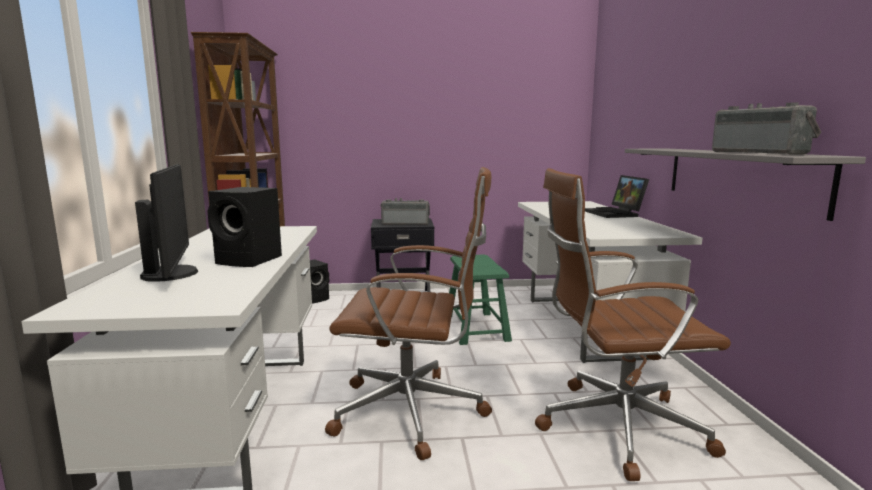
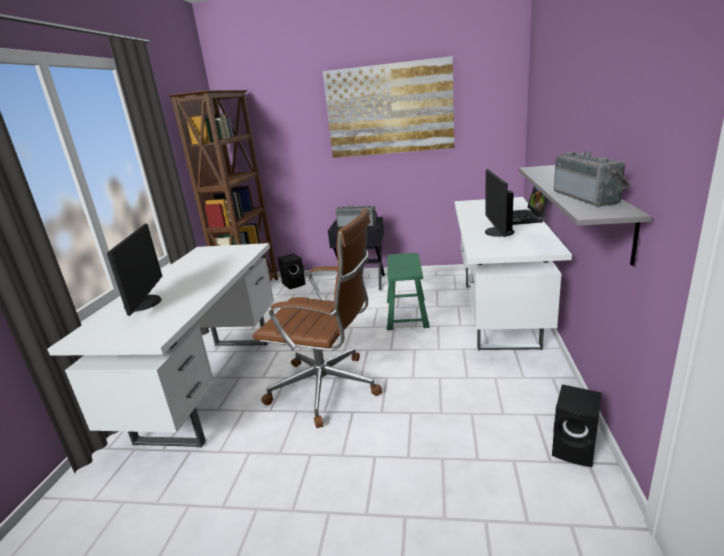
camera: 15 degrees right, 10 degrees up
(250, 260) = (199, 288): black speaker -> black speaker (576, 449)
(447, 95) = (389, 109): none -> picture
(598, 222) = (498, 232): none -> monitor
(615, 426) = (472, 410): brown office chair -> none

